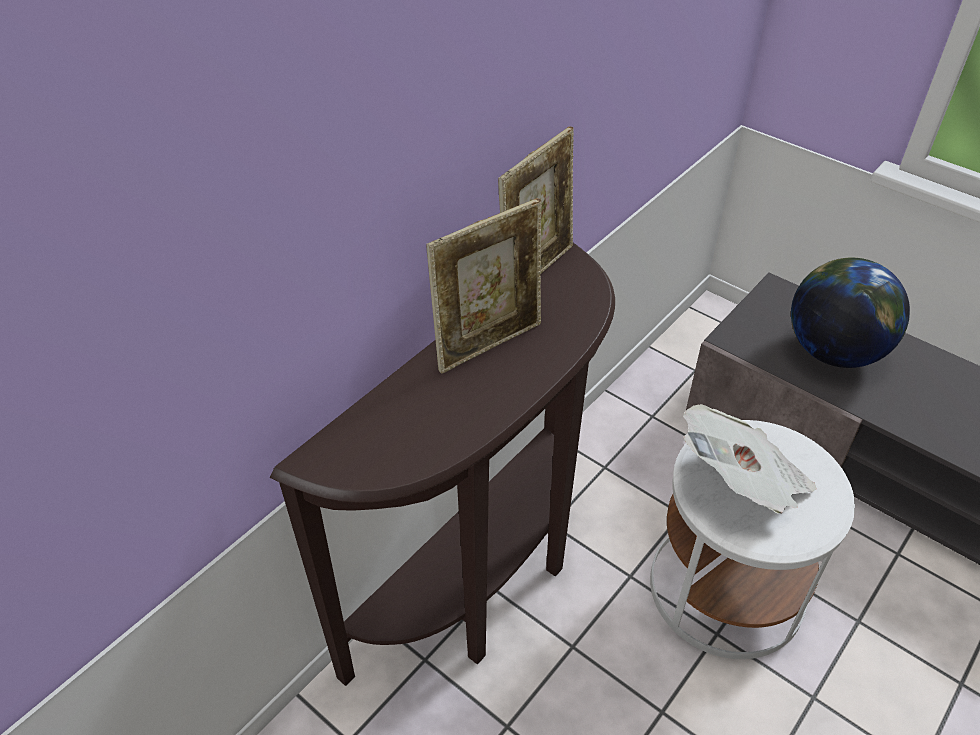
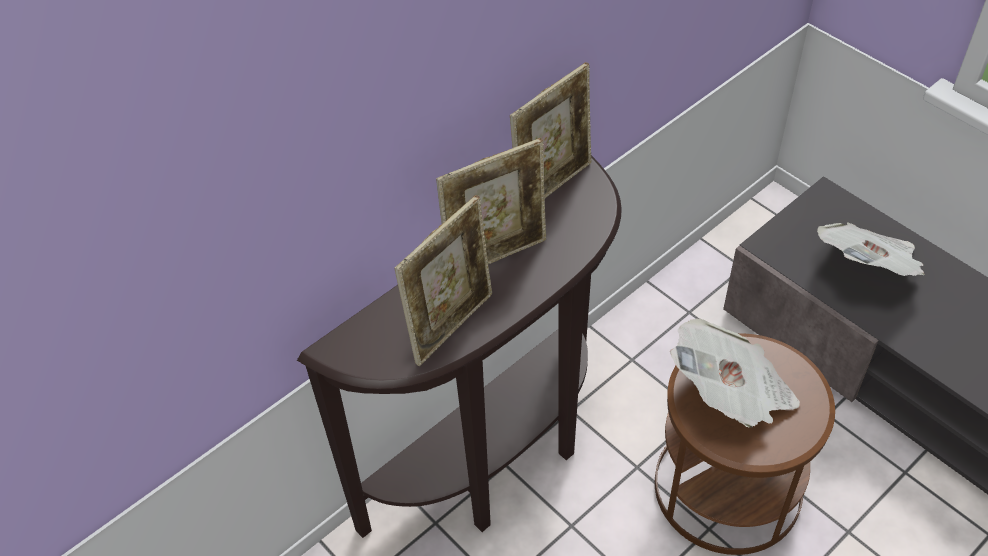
camera: 10 degrees right, 5 degrees up
(451, 421) = (451, 325): none -> picture frame
(725, 587) = (726, 487): white side table -> brown side table
(833, 351) = (868, 267): globe -> newspaper

